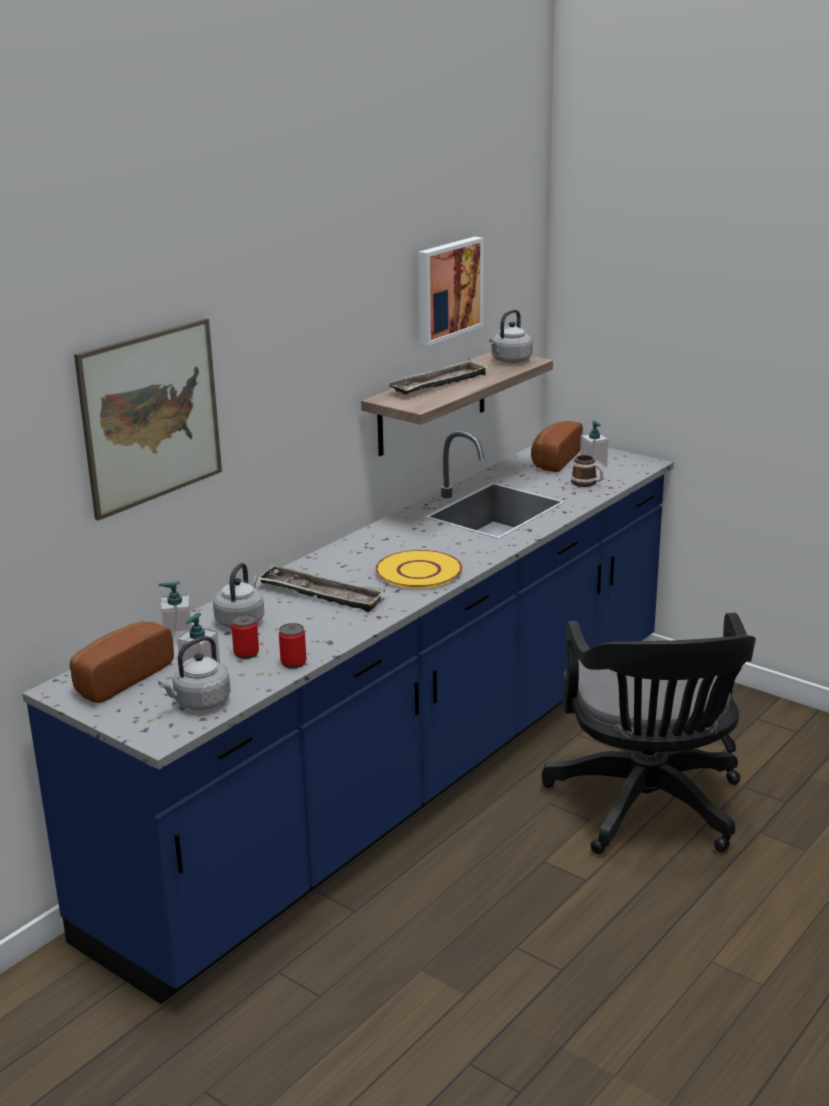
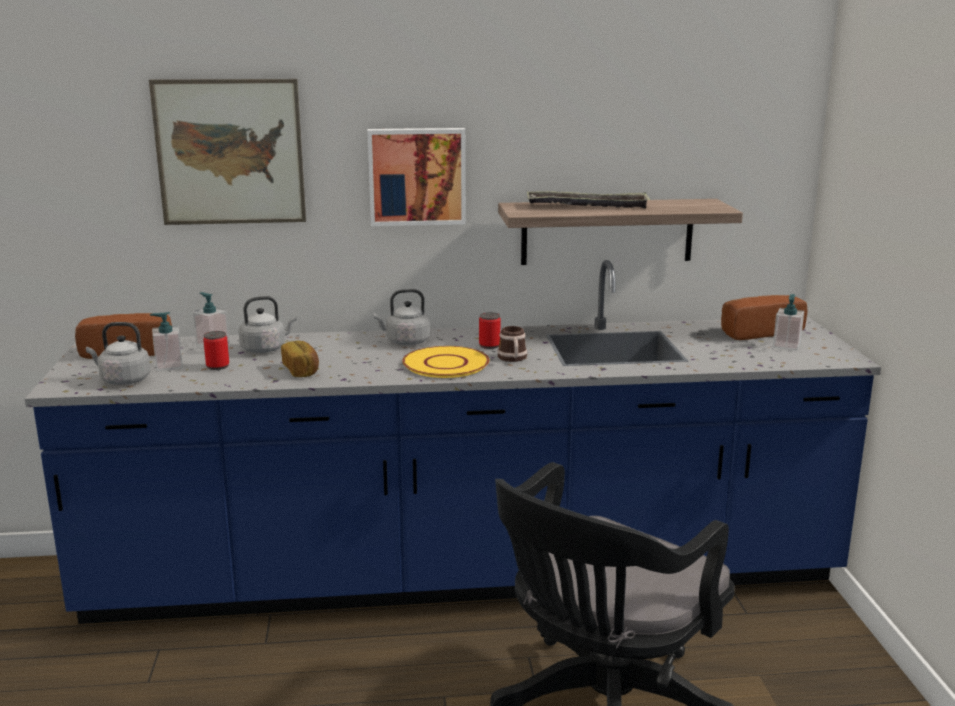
camera: 45 degrees right, 5 degrees down
(293, 663) = (224, 382): can -> can (489, 345)
(320, 595) = (348, 353): tray -> none
(327, 625) = (302, 370): none -> bread
(447, 289) = (638, 117): picture -> picture (417, 176)
(510, 361) = (699, 206): grey kettle -> grey kettle (405, 342)
(587, 483) = (744, 355): mug -> mug (513, 359)

